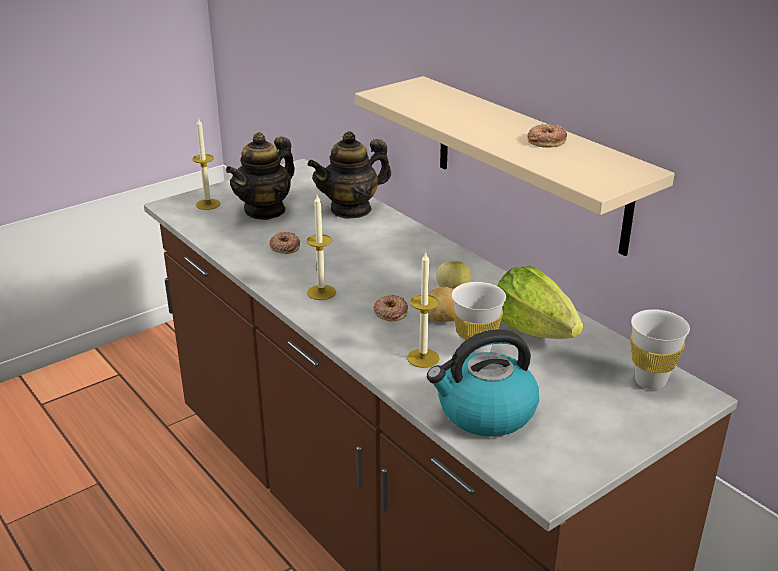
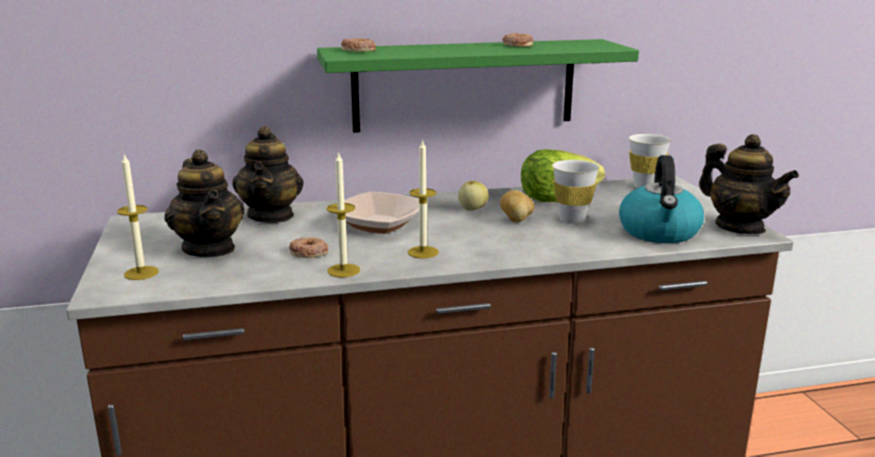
camera: 65 degrees left, 10 degrees down
(371, 257) = (379, 224): none -> bowl
(390, 312) = (486, 234): donut -> donut (358, 50)
(423, 358) = (570, 236): candle -> candle (343, 270)
(529, 163) = (464, 85): beige shelf -> green shelf
(558, 471) = (739, 227): none -> teapot

